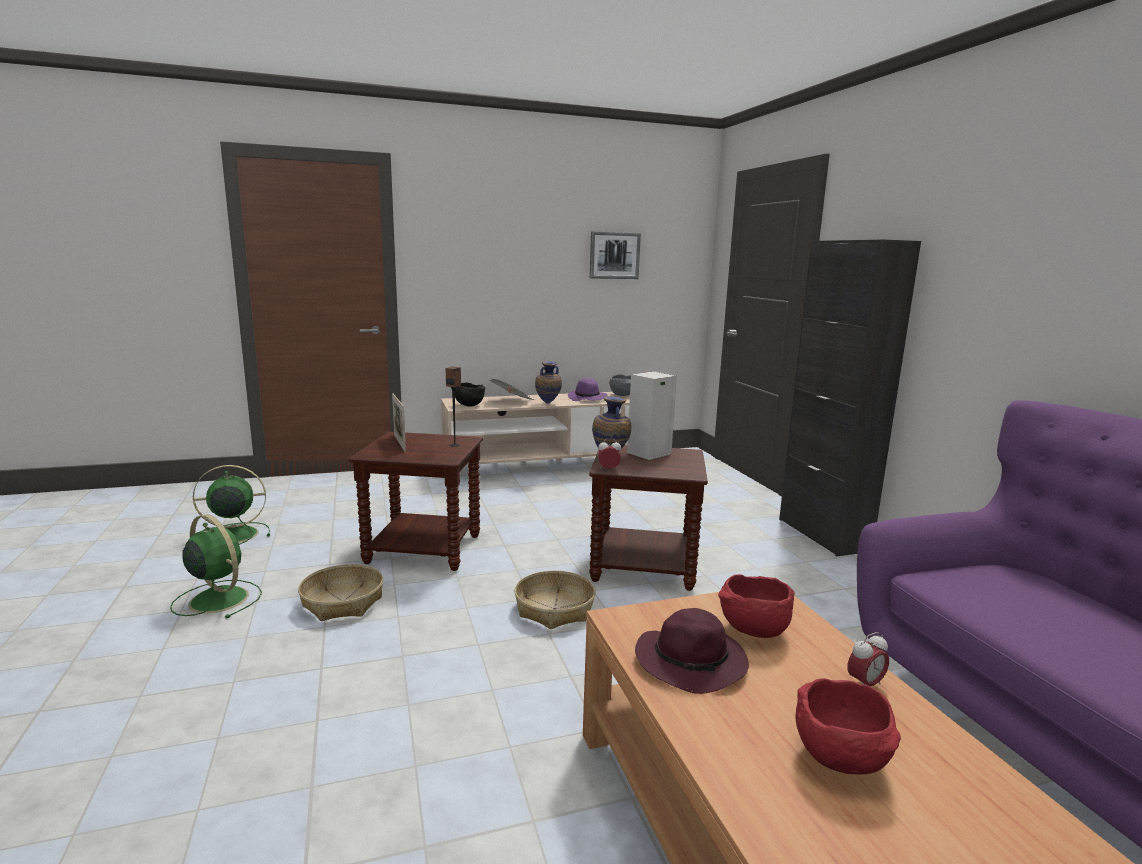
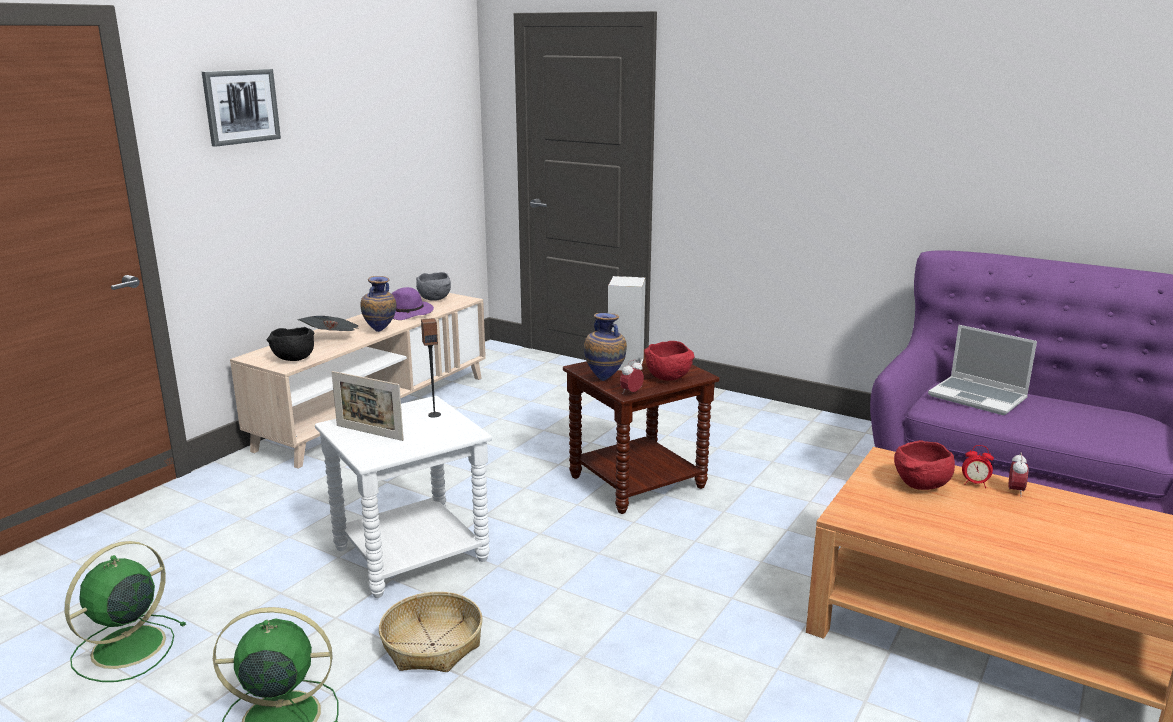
camera: 40 degrees left, 5 degrees up
(422, 550) = (411, 556): brown side table -> white side table
(555, 609) = (633, 552): basket -> none
(614, 255) = (393, 124): picture -> picture (241, 106)
(692, 662) = (931, 522): purple hat -> none
(823, 535) = (719, 398): black cabinet -> none
(826, 656) = (975, 484): none -> alarm clock
(842, 760) = (1072, 537): red bowl -> red bowl (669, 378)
(1020, 591) = (979, 397): none -> laptop

